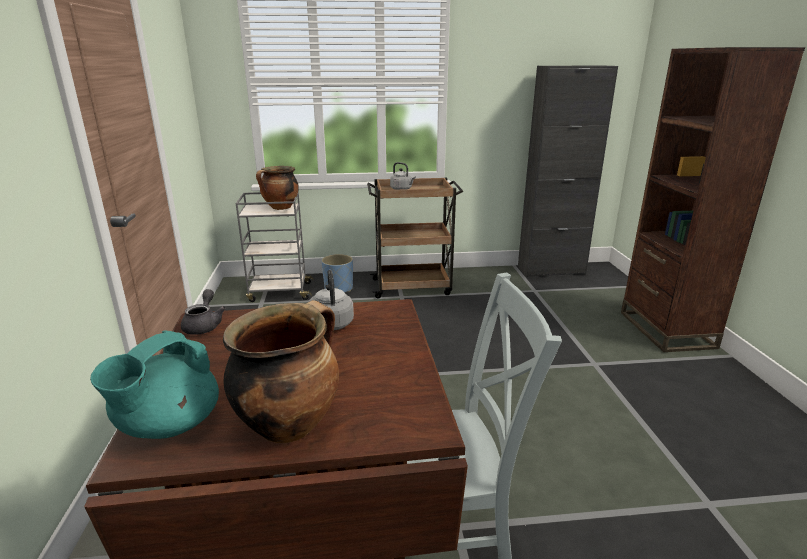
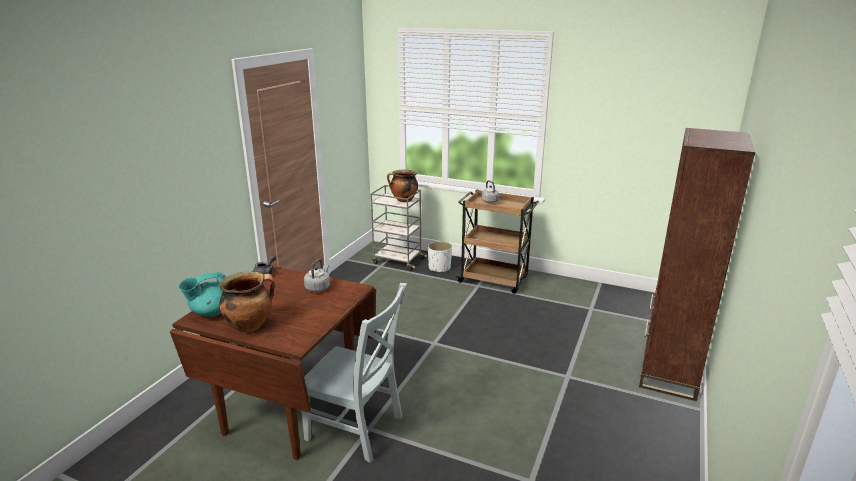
camera: 30 degrees right, 0 degrees up
(339, 288) = (439, 268): blue planter -> white planter
(551, 270) = (629, 295): black cabinet -> none

